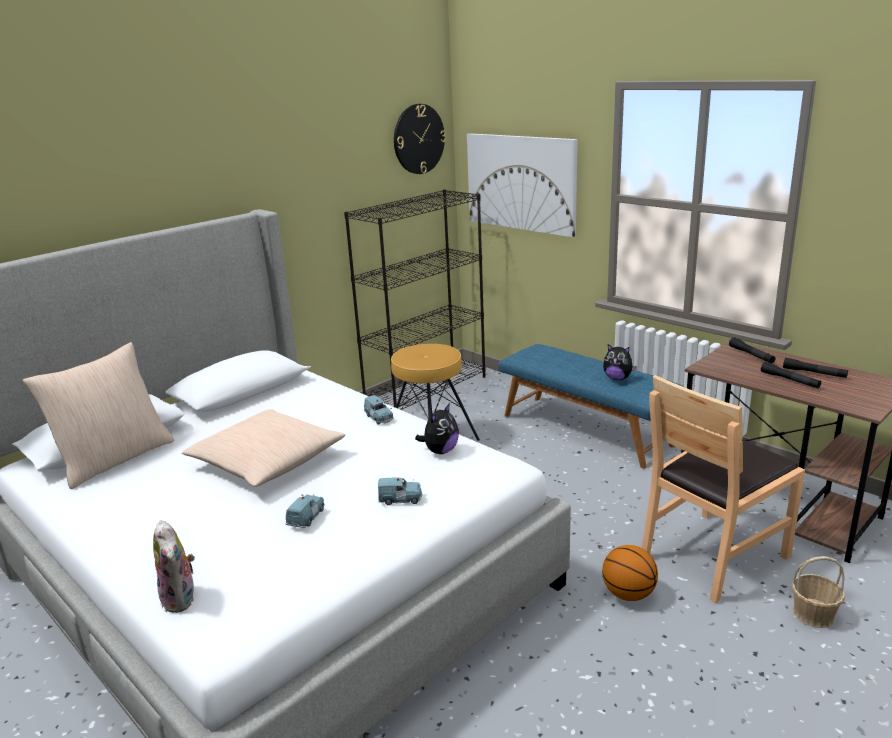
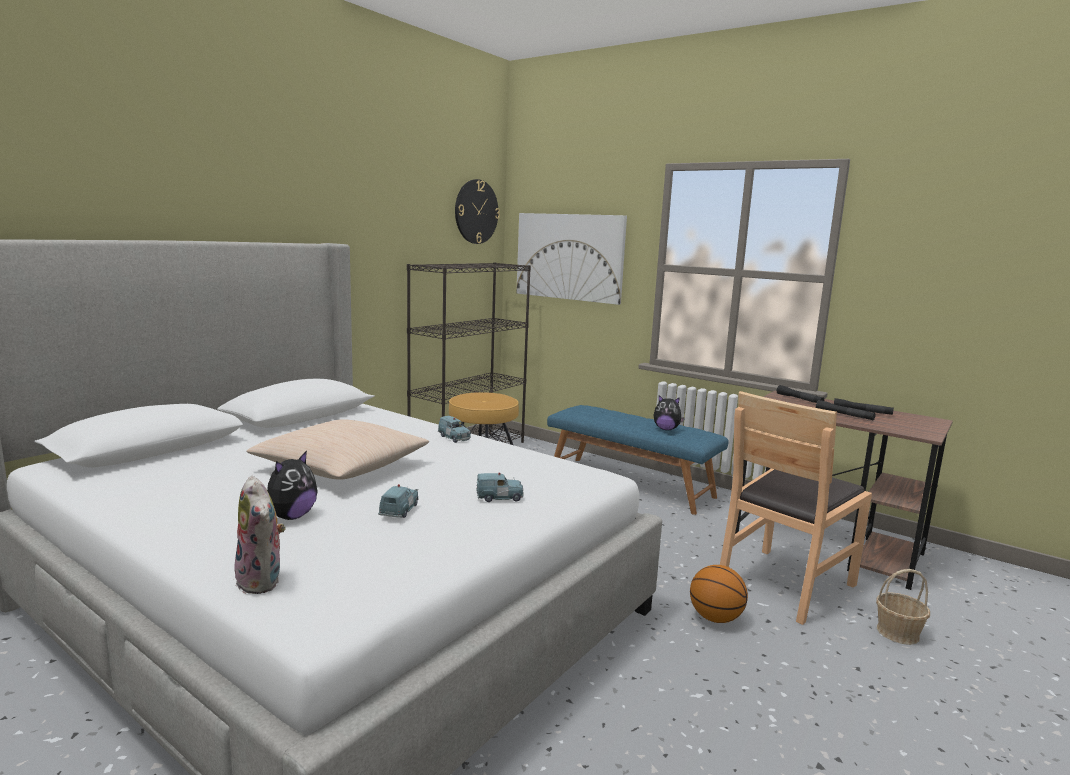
camera: 10 degrees left, 10 degrees down
(115, 459) = (161, 462): beige pillow -> none
(440, 451) = (527, 463): plush toy -> plush toy (291, 516)

